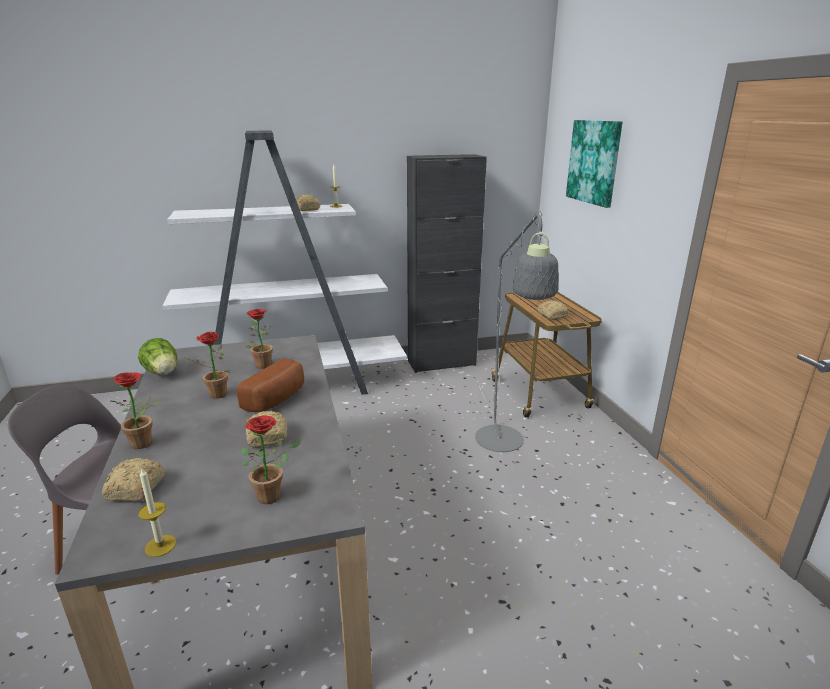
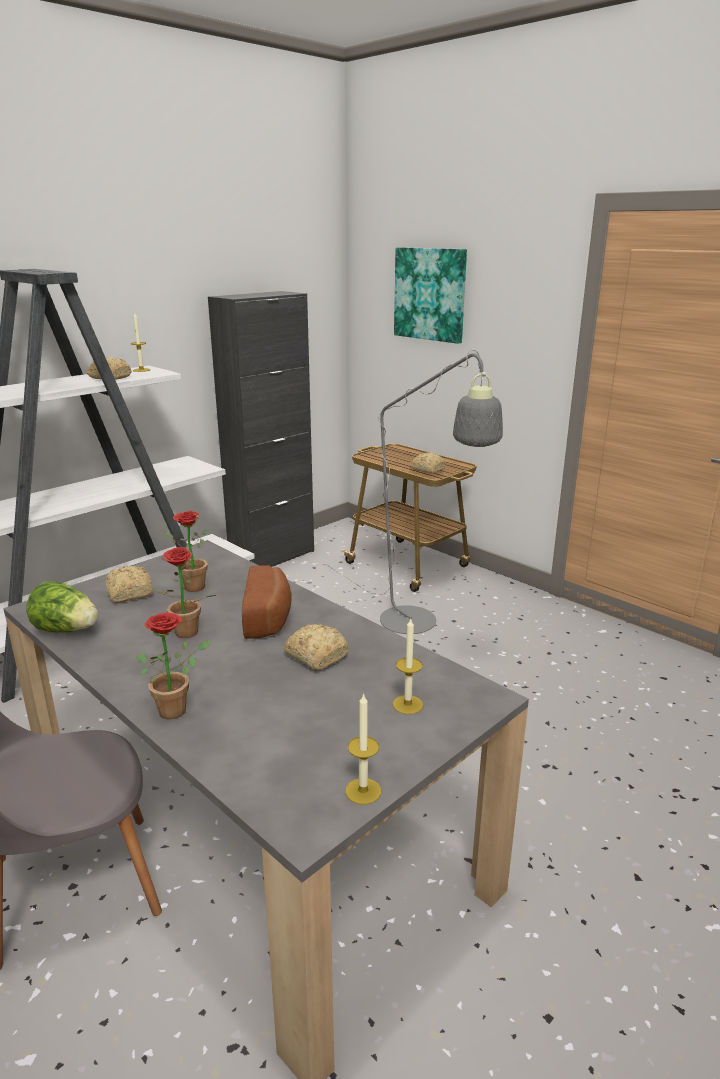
camera: 30 degrees left, 0 degrees up
(135, 489) = (245, 756): bread -> bread (129, 593)
(273, 495) = (407, 704): potted plant -> candle

